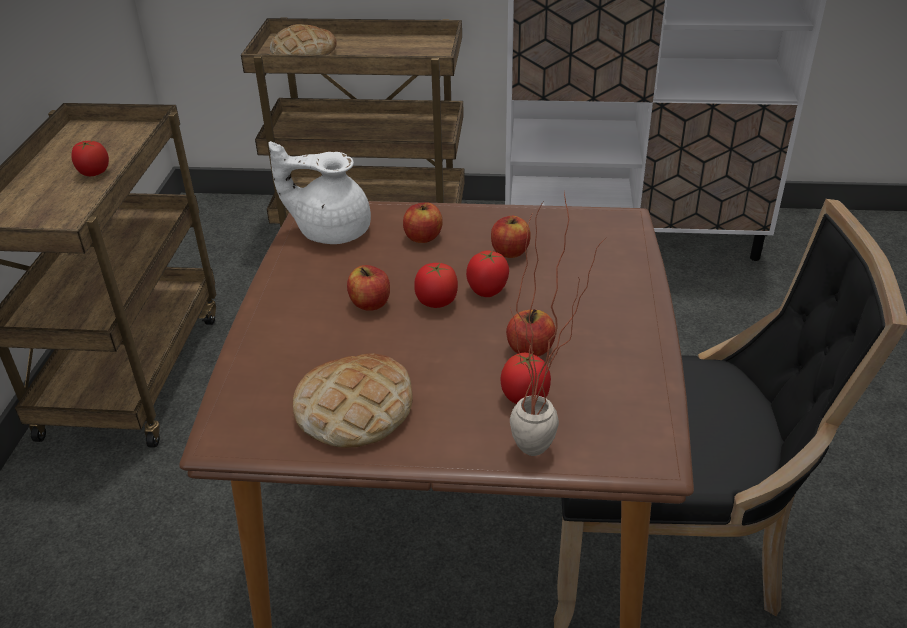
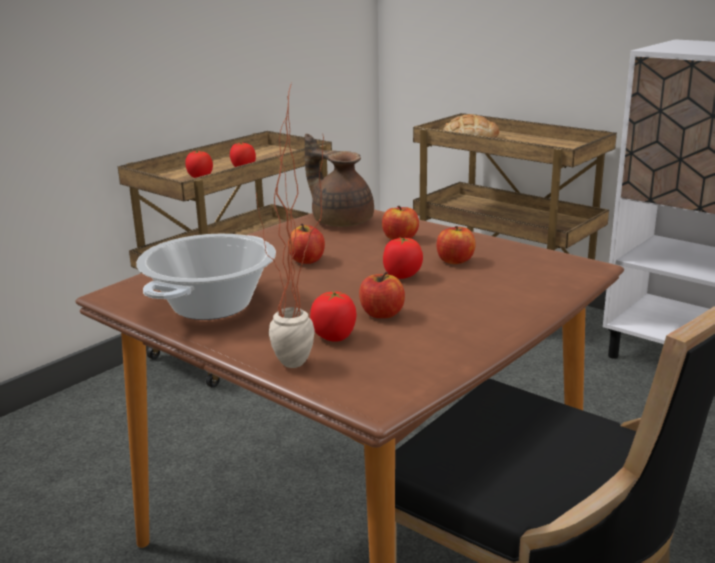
camera: 35 degrees right, 15 degrees down
(331, 230) = (341, 221): white teapot -> brown teapot
(354, 408) = (211, 305): bread -> cooking pot
(436, 302) = (354, 272): tomato -> tomato (199, 177)

